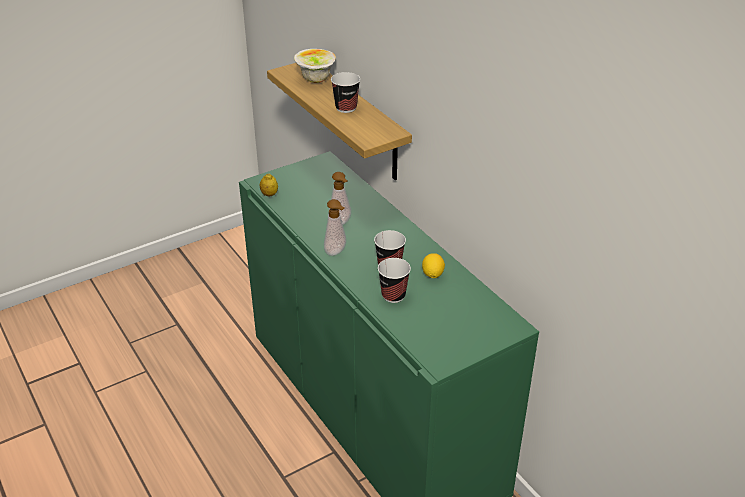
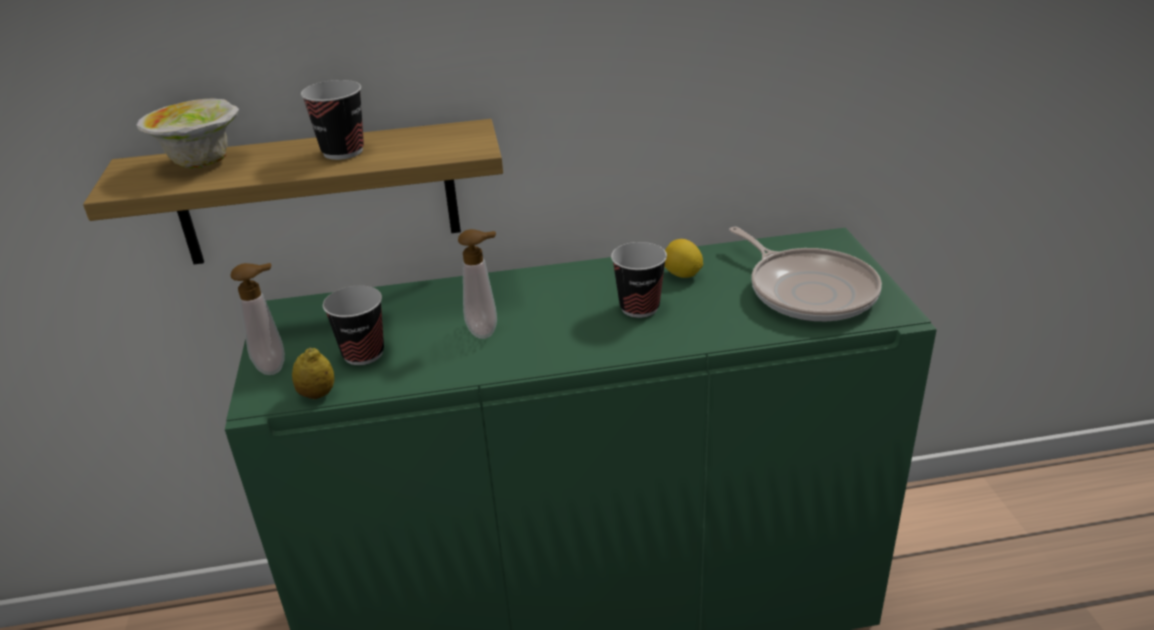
camera: 65 degrees left, 5 degrees down
(337, 252) = (564, 350): soap dispenser -> soap dispenser (275, 366)
(393, 295) = (715, 318): cup -> cup (363, 354)
(443, 326) = (808, 291): none -> frying pan

